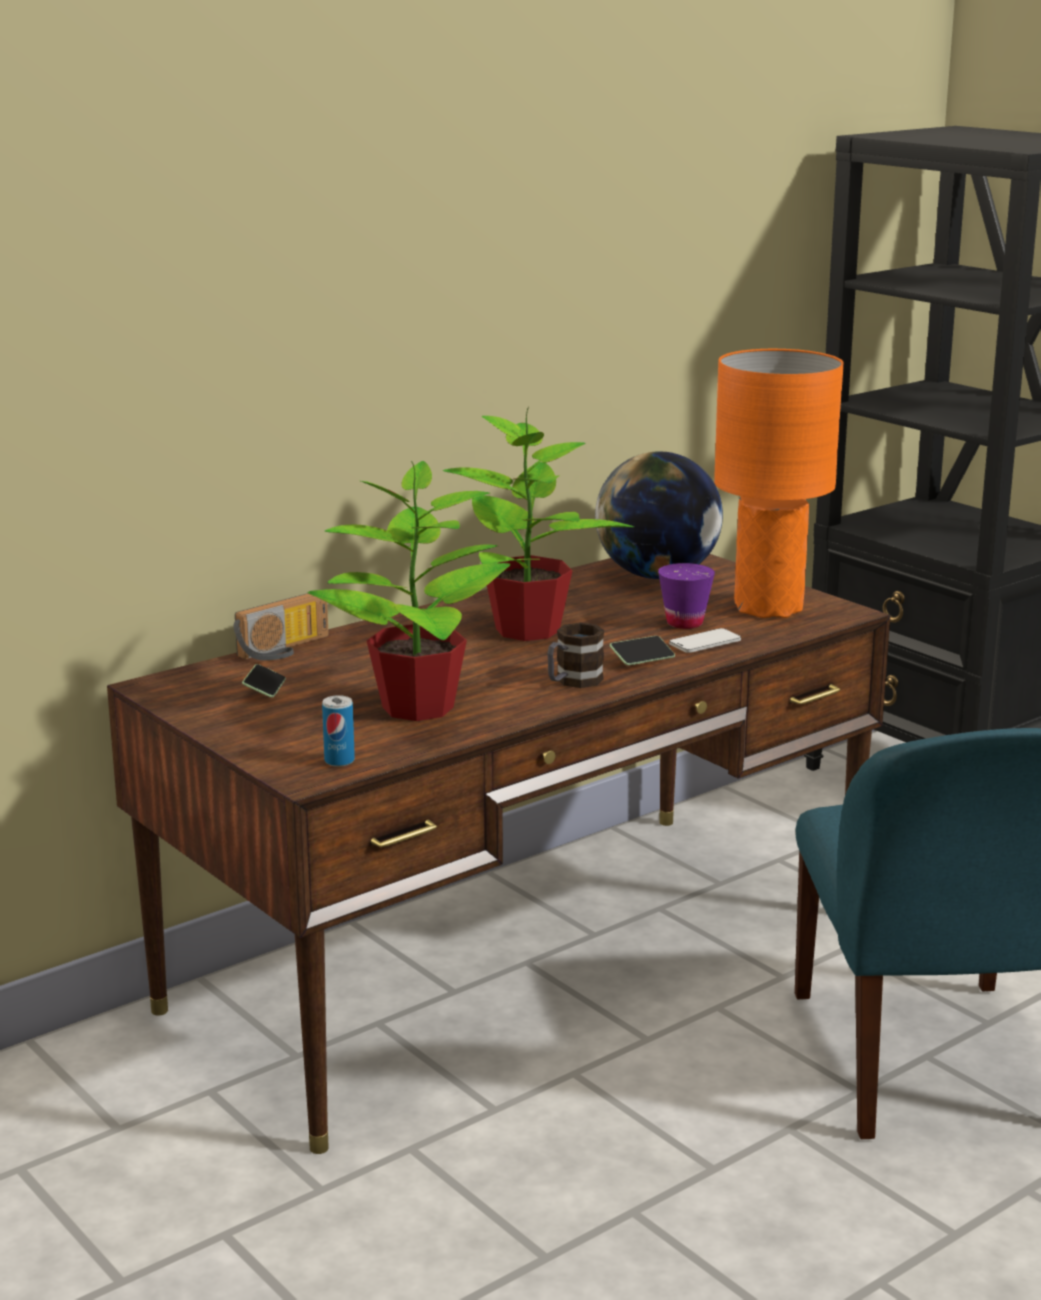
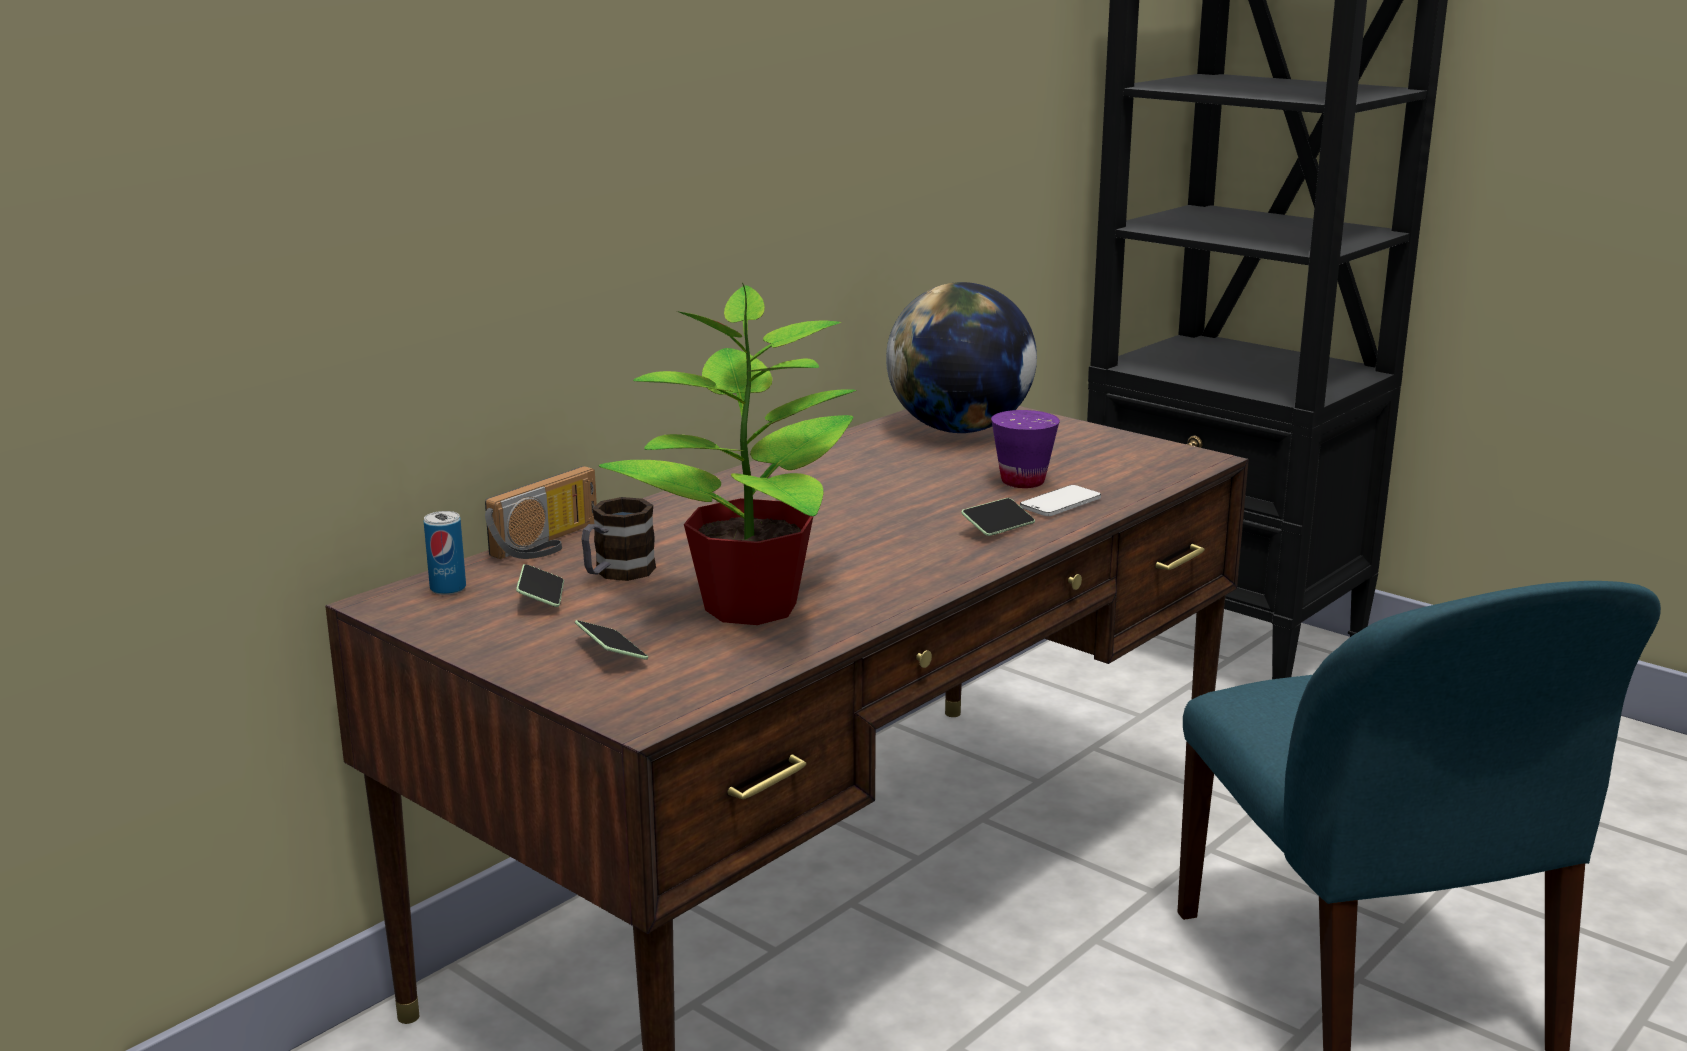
camera: 10 degrees left, 0 degrees up
(300, 733) = (611, 653): none -> phone
(339, 761) = (678, 687): can -> can (448, 588)
(528, 630) = (843, 501): potted plant -> none
(572, 682) = (929, 561): mug -> mug (616, 573)
(767, 607) = (1107, 458): orange table lamp -> none

